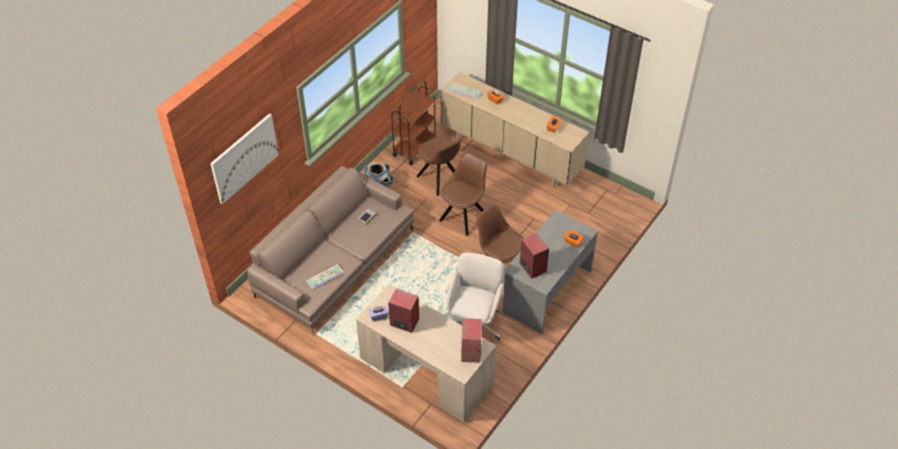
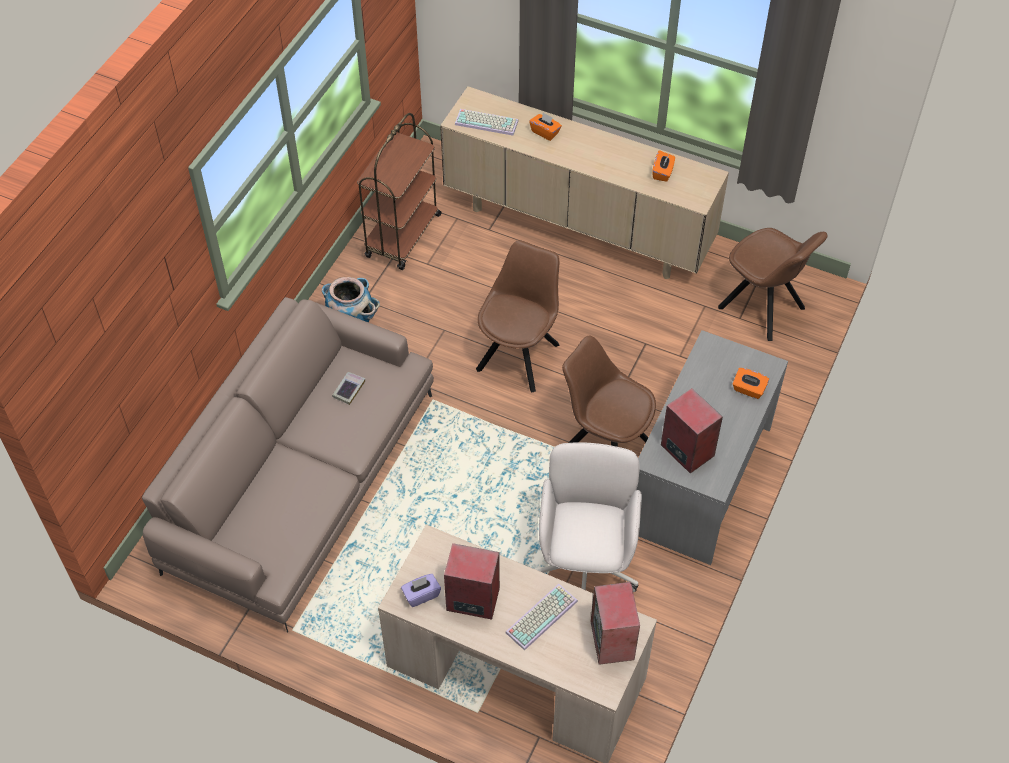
camera: 10 degrees left, 5 degrees up
(244, 158) = (108, 325): picture -> none
(325, 276) = (294, 520): keyboard -> keyboard (541, 615)
(440, 179) = (461, 290): brown chair -> brown chair (762, 308)

